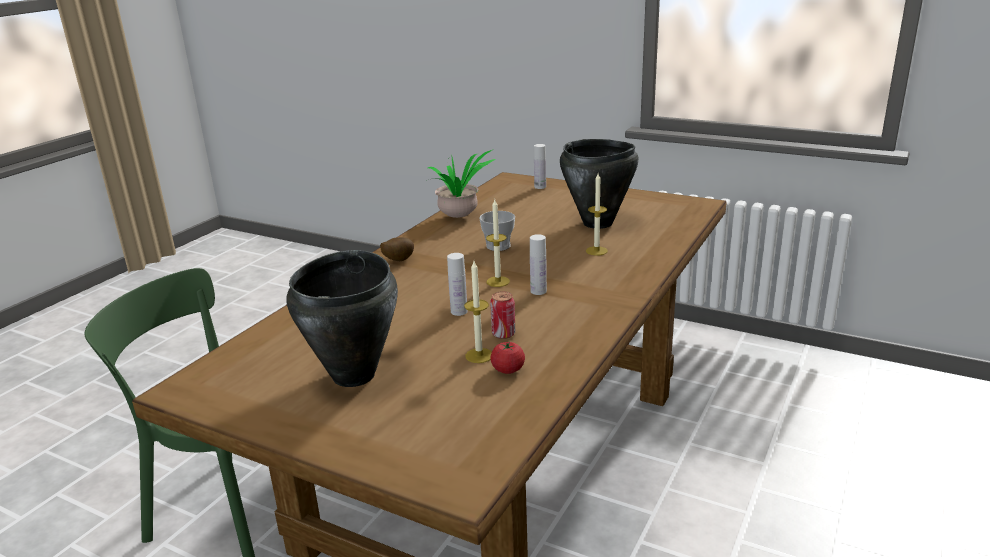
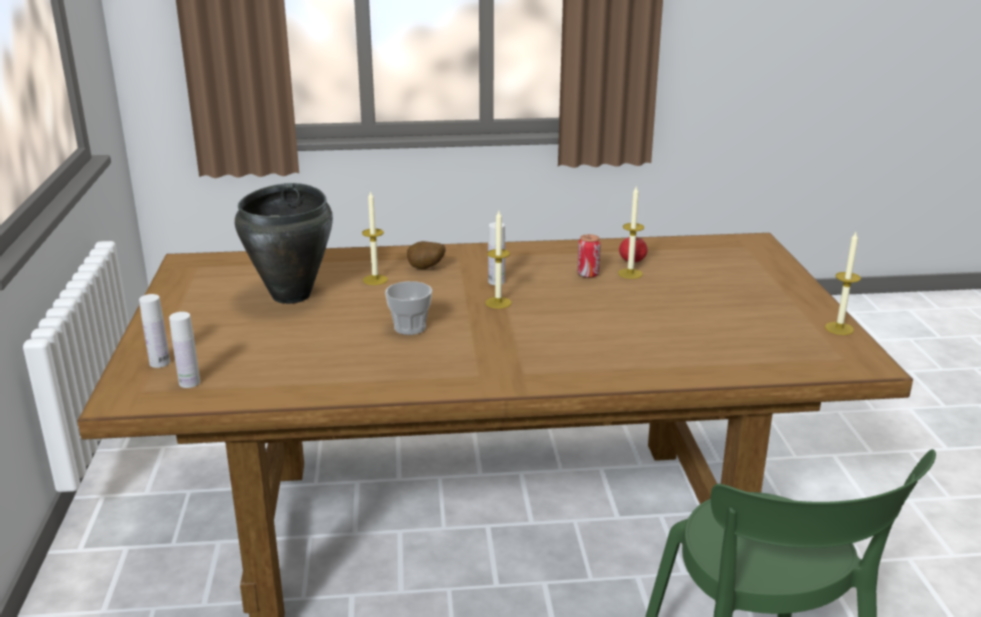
camera: 125 degrees left, 0 degrees up
(232, 411) = (839, 328): none -> candle
(355, 375) = (725, 305): black cooking pot -> none
(397, 261) = (512, 369): potato -> potato (425, 269)
(459, 311) = (577, 301): white bottle -> white bottle (189, 383)
(461, 218) = (336, 379): potted plant -> none

